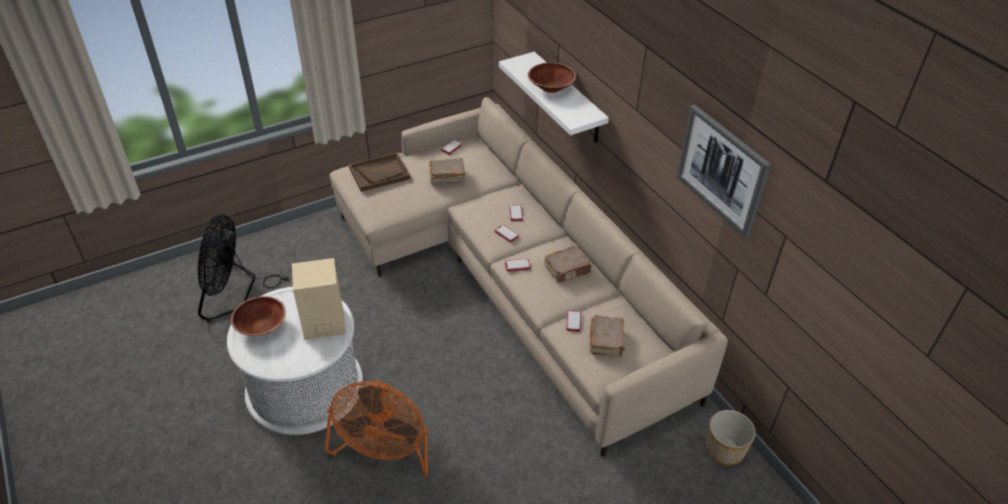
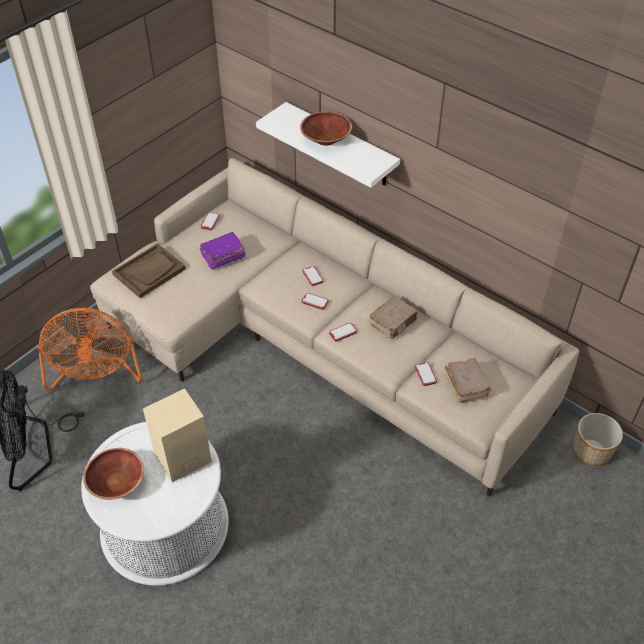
camera: 20 degrees left, 5 degrees up
(382, 447) = (278, 561): orange fan -> orange fan (93, 372)
(446, 177) = (222, 256): brown book -> purple book
(722, 170) = (557, 193): picture -> none

